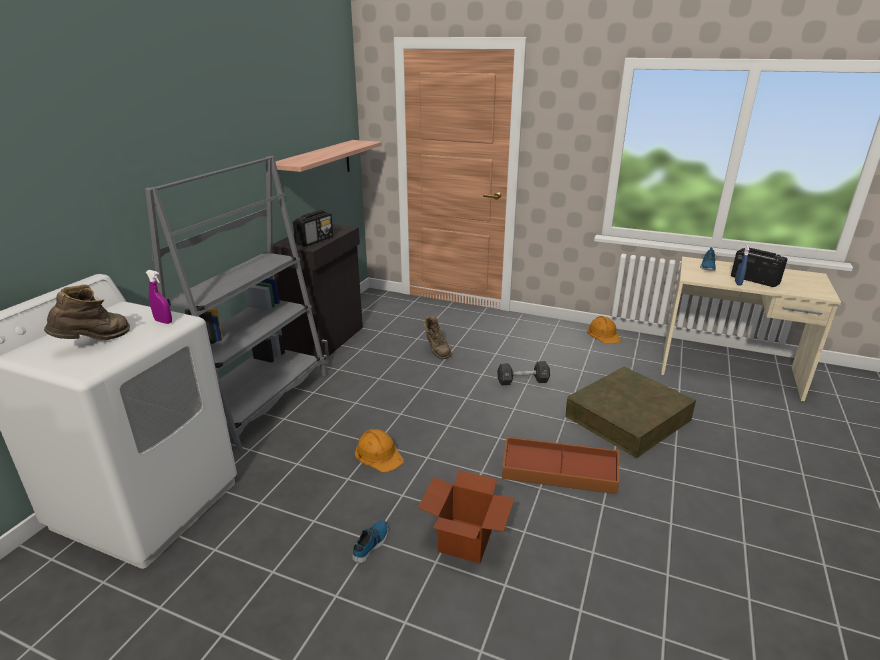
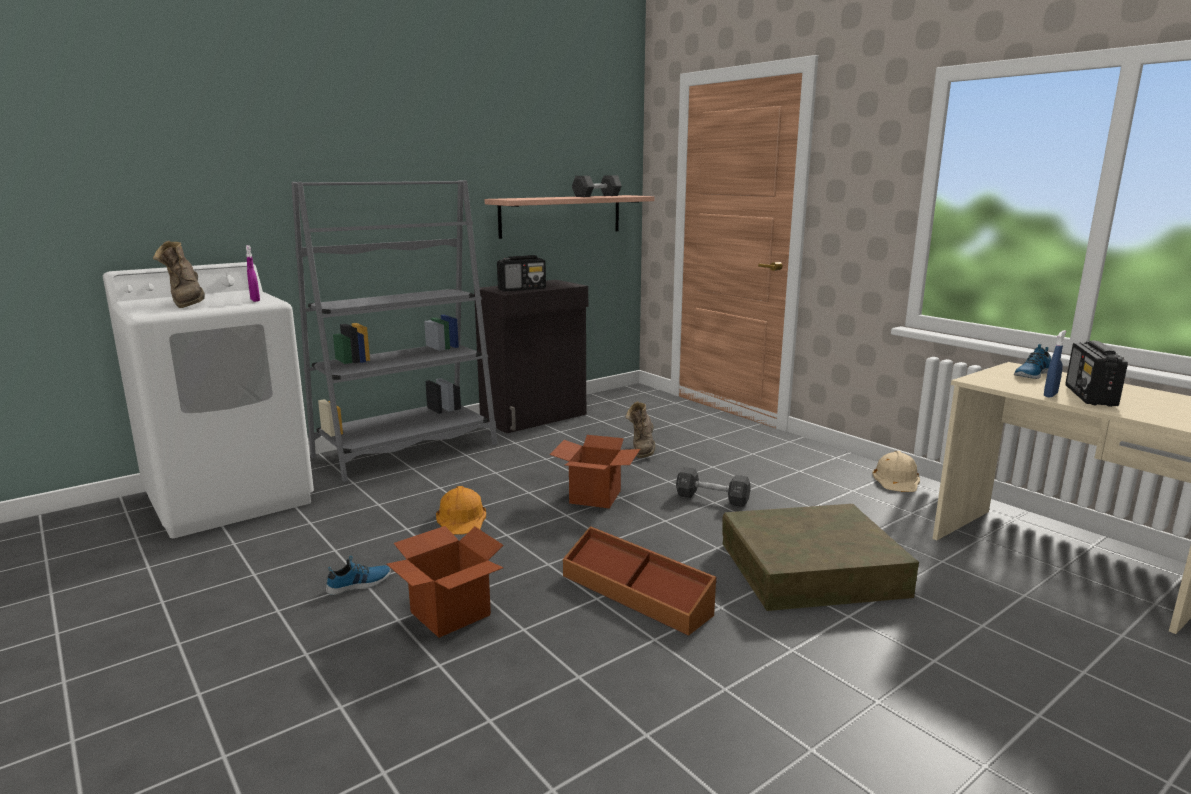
camera: 30 degrees right, 10 degrees down
(95, 342) = (187, 303): brown boot -> brown boot turned 90 degrees clockwise
(341, 146) = (597, 196): none -> black dumbbell
(450, 403) = (595, 497): none -> cardboard box
(604, 334) = (897, 479): orange hard hat -> beige hard hat
(754, 280) = (1090, 396): radio -> radio turned 150 degrees counterclockwise

